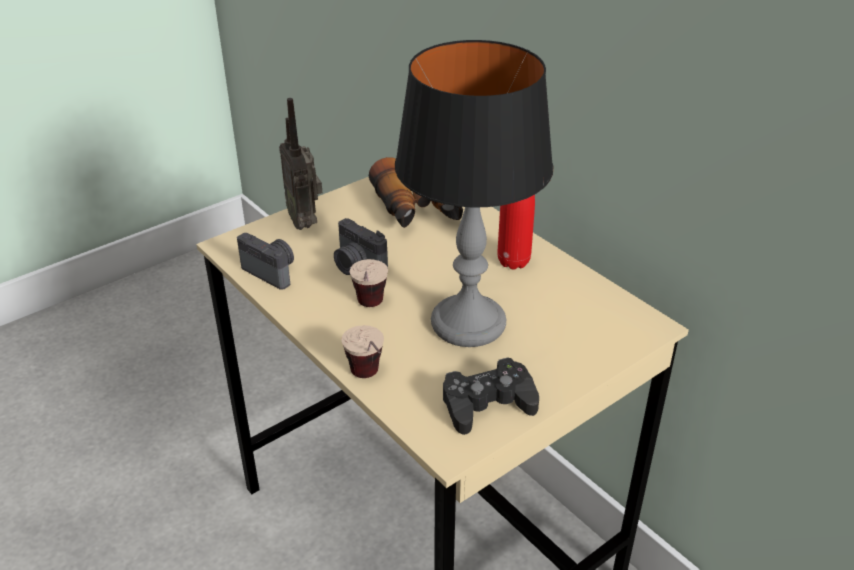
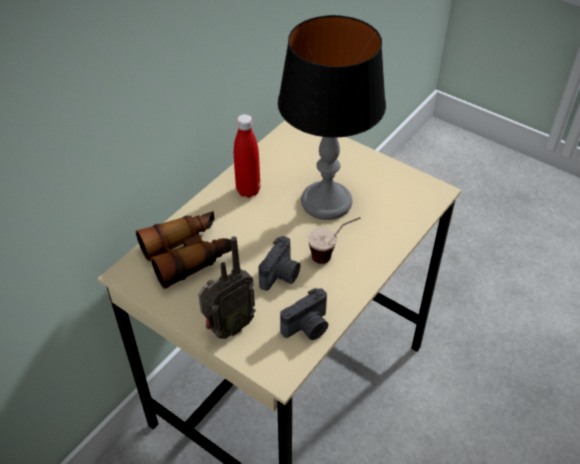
camera: 105 degrees left, 10 degrees up
(272, 271) = (308, 327): camera -> camera turned 150 degrees counterclockwise
(369, 380) = (402, 237): cup -> none
(487, 404) = (396, 182): black game controller -> none

